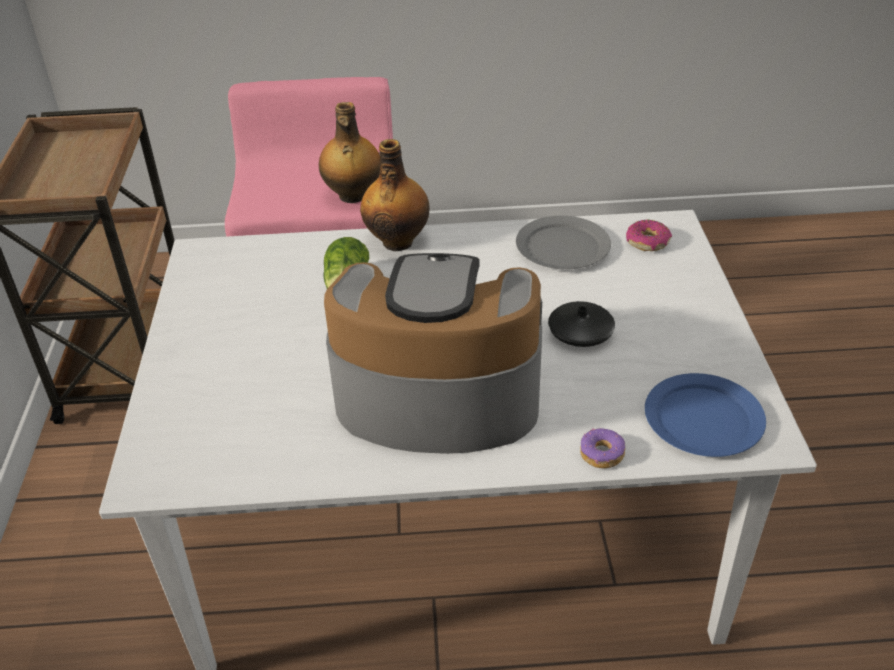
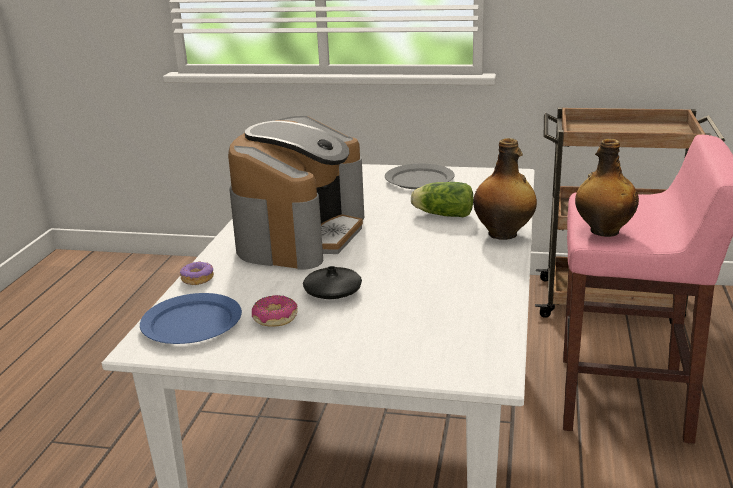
camera: 105 degrees right, 15 degrees down
(563, 247) = (466, 302): grey plate -> grey plate (419, 180)
(648, 242) = (457, 349): donut -> donut (275, 318)

